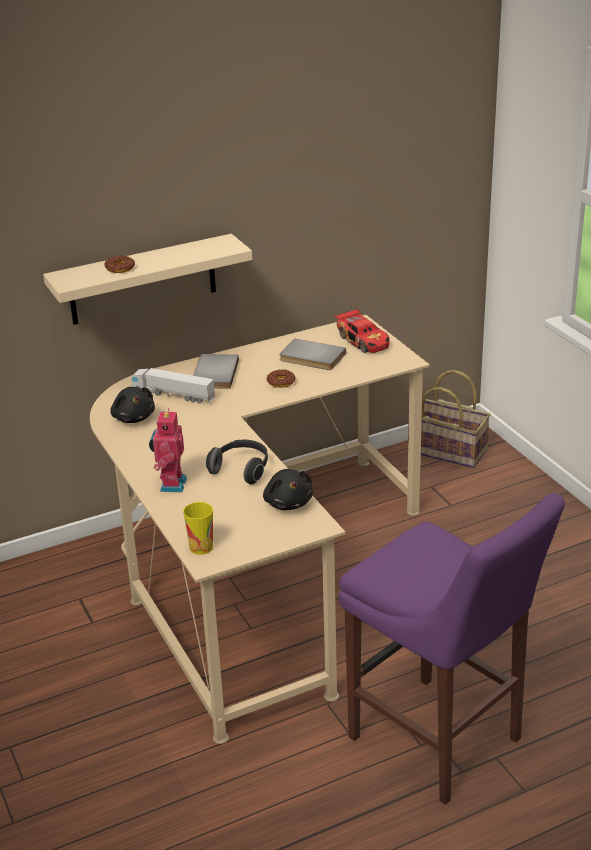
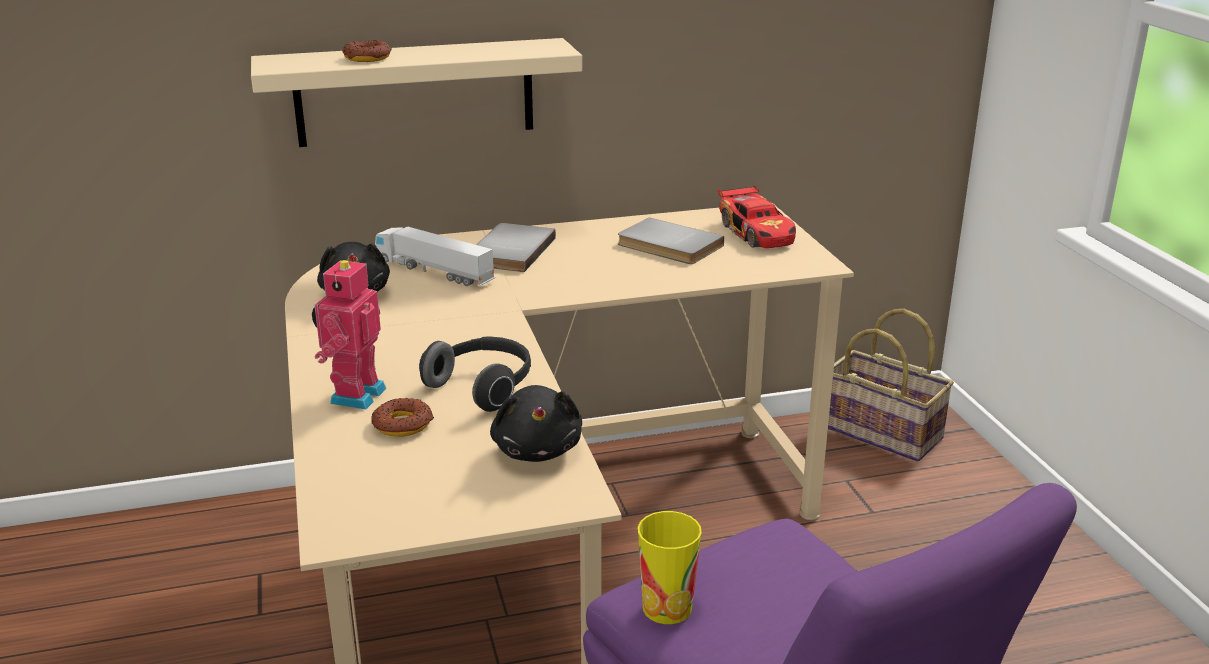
camera: 10 degrees right, 5 degrees down
(201, 547) = (344, 506): cup -> cup (667, 608)
(281, 382) = (607, 271): donut -> donut (402, 424)

